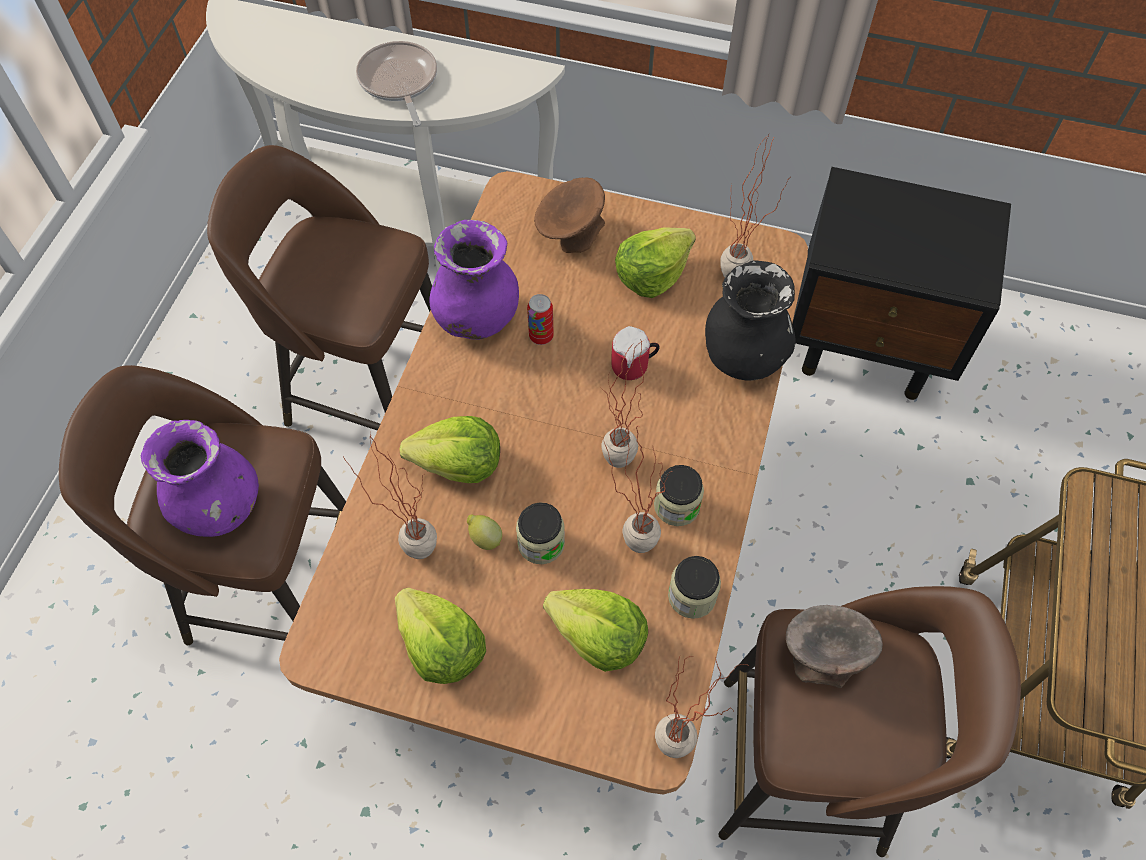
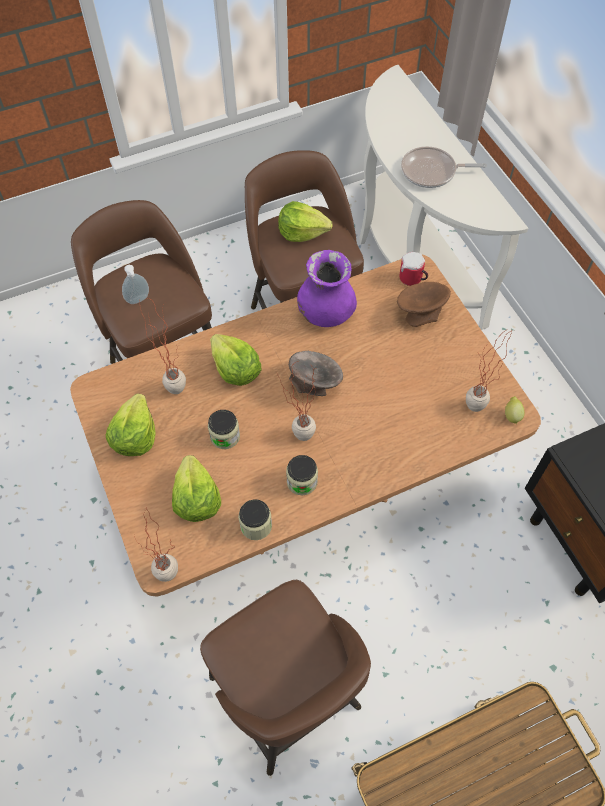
camera: 50 degrees right, 0 degrees up
(219, 506) = (139, 300): purple vase -> soap dispenser
(399, 82) = (431, 172): frying pan -> frying pan turned 120 degrees counterclockwise
(484, 538) = (206, 411): lemon -> lemon (511, 415)
(541, 336) = (343, 348): can -> none
(629, 538) = (263, 473): potted plant -> none
(635, 366) = (367, 402): mug -> mug (412, 280)
(651, 274) = (434, 367): lettuce -> lettuce (302, 232)
(743, 356) = (426, 448): black vase -> none
(823, 655) = (292, 621): grey bowl -> grey bowl (314, 383)

